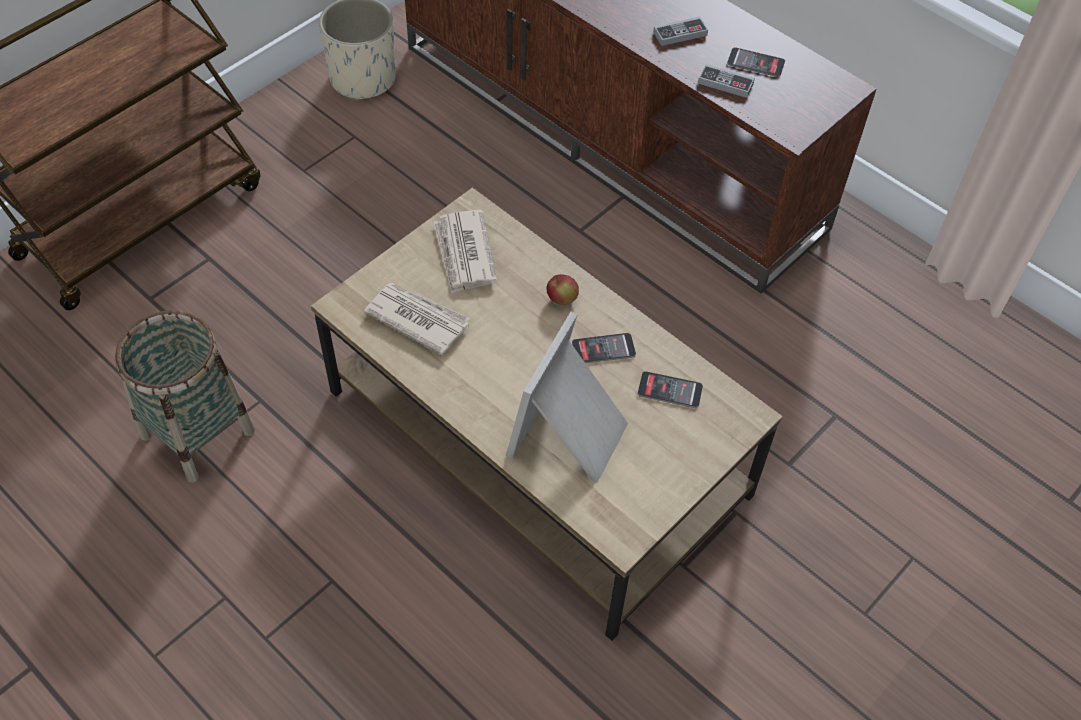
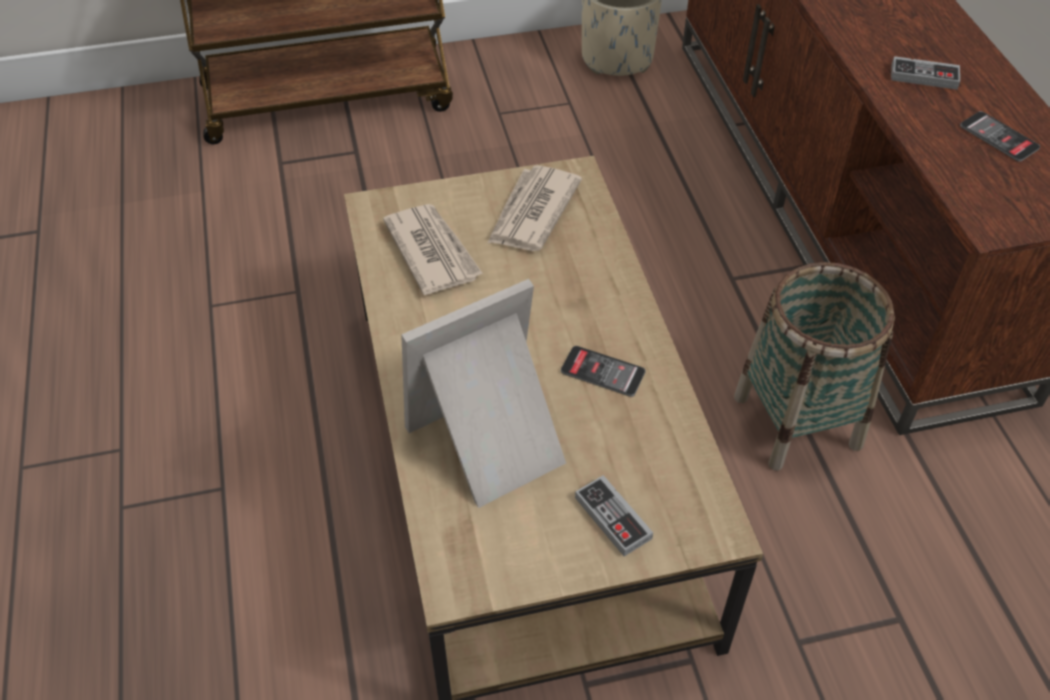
camera: 35 degrees right, 5 degrees down
(198, 433) = (222, 293): basket -> basket (797, 421)
(562, 299) = (598, 300): apple -> none
(670, 390) = (644, 453): phone -> none
(725, 83) = (942, 144): game controller -> game controller (613, 518)

